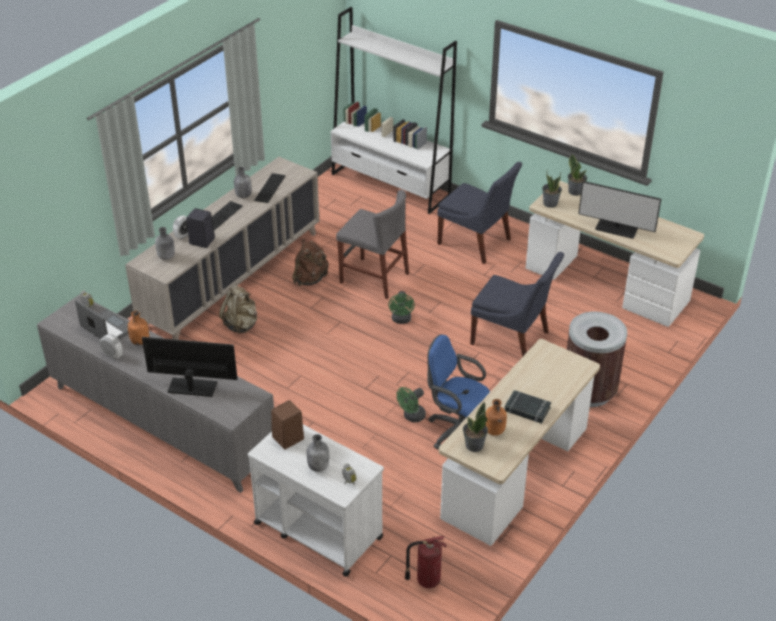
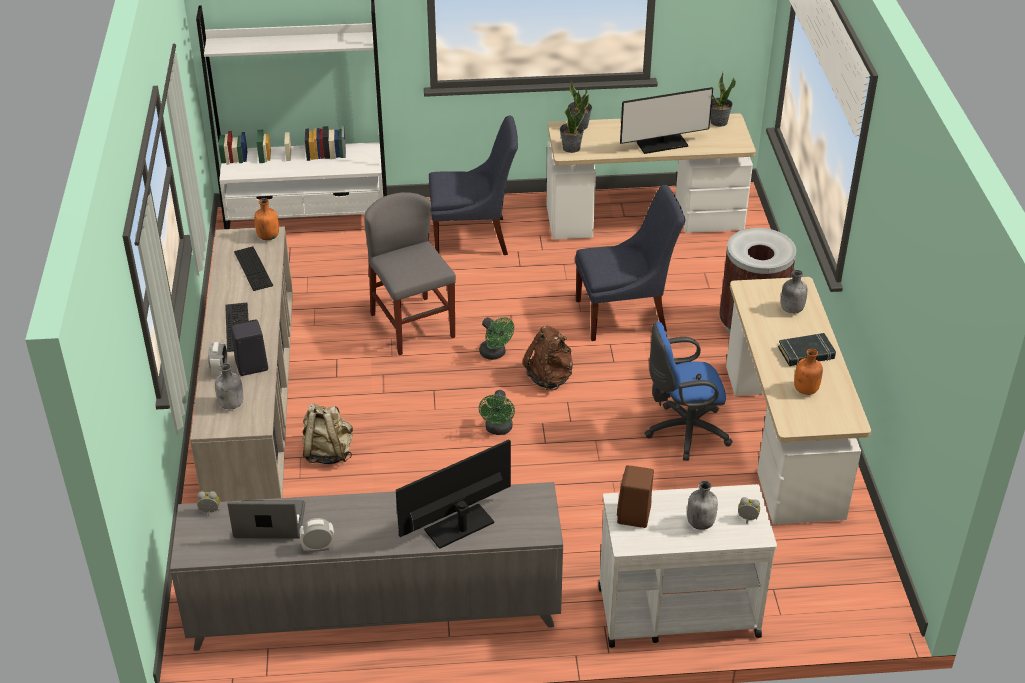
camera: 40 degrees left, 0 degrees up
(140, 341) = (330, 513): orange bottle -> orange bottle (268, 236)
(243, 195) = (232, 291): grey bottle -> grey bottle (791, 309)
(310, 279) = (344, 363): brown backpack -> brown backpack (550, 377)
(374, 278) = (412, 326): grey chair -> grey chair turned 105 degrees counterclockwise
(411, 417) = (625, 444): green fan -> green fan (498, 430)
(426, 580) = (832, 589): fire extinguisher -> none
(474, 445) = (806, 414): potted plant -> potted plant (718, 122)

